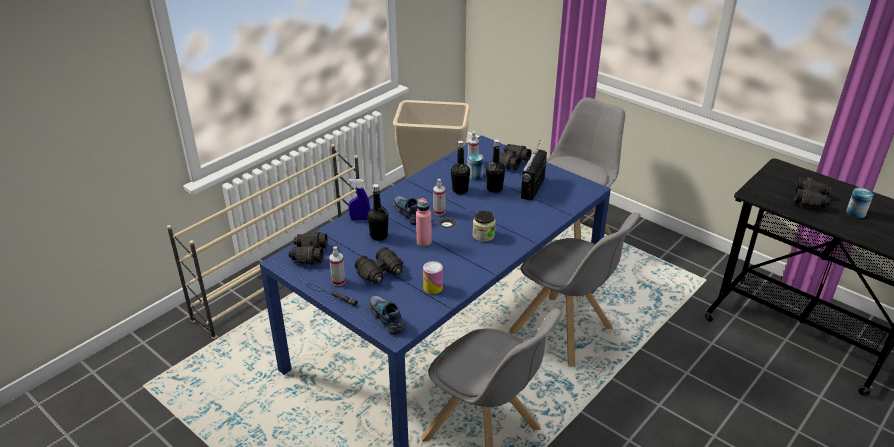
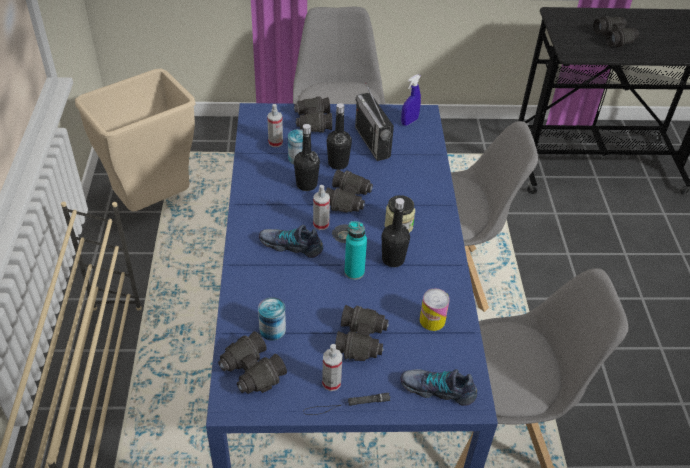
camera: 45 degrees left, 10 degrees up
(360, 219) = (248, 287): blue spray bottle -> blue spray bottle (409, 121)
(379, 236) = (297, 295): black bottle -> black bottle (393, 259)
(424, 242) = (354, 272): pink bottle -> turquoise bottle
(473, 208) = (348, 199): none -> black binoculars
(856, 212) = (654, 34): can -> can (272, 330)

